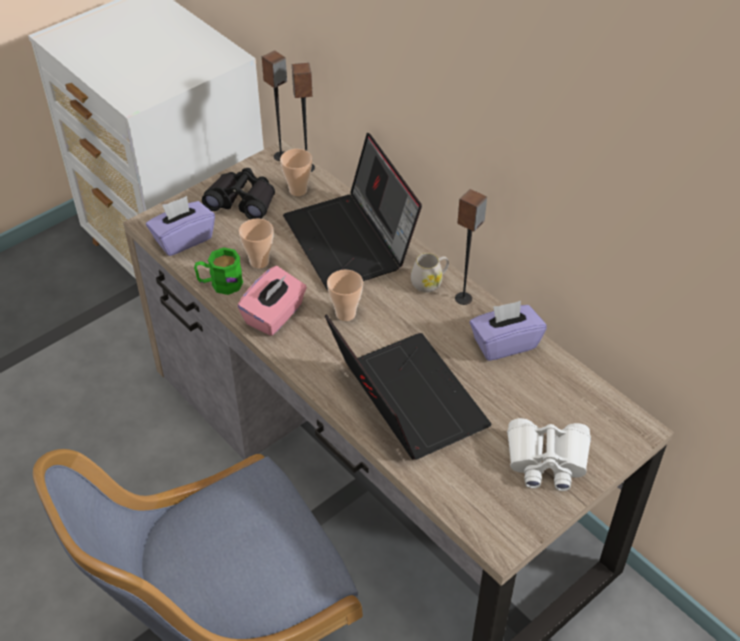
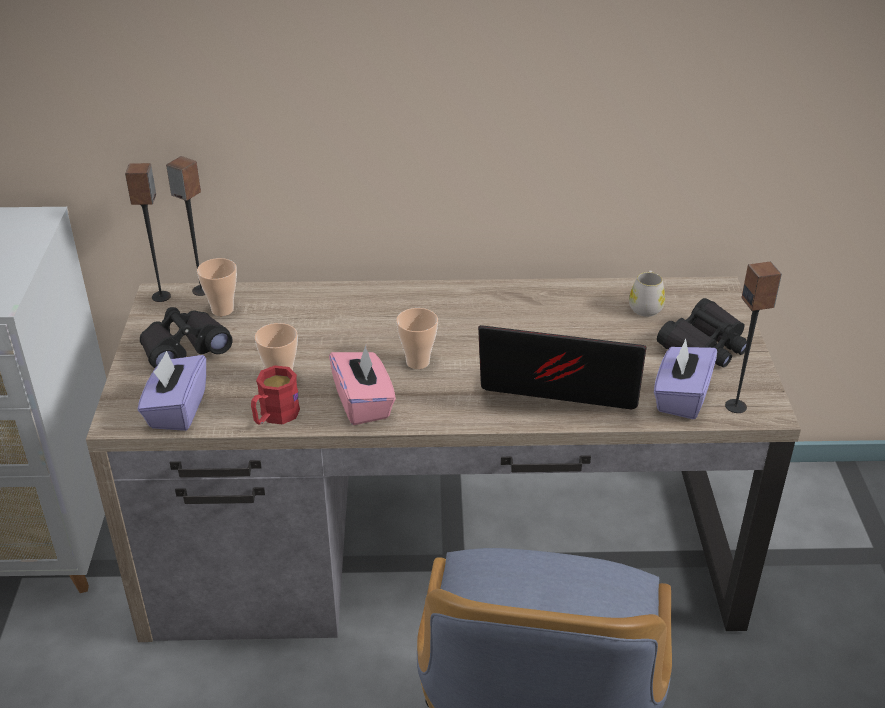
camera: 50 degrees left, 10 degrees down
(220, 284) = (274, 416): green mug -> red mug
(352, 242) = (334, 314): laptop -> none
(429, 282) = (442, 300): white mug -> white mug (646, 306)
(463, 299) = (484, 294): speaker -> speaker (736, 406)
(504, 343) = (559, 300): purple tissue box -> purple tissue box (681, 397)
(546, 460) = (704, 345): white binoculars -> black binoculars

